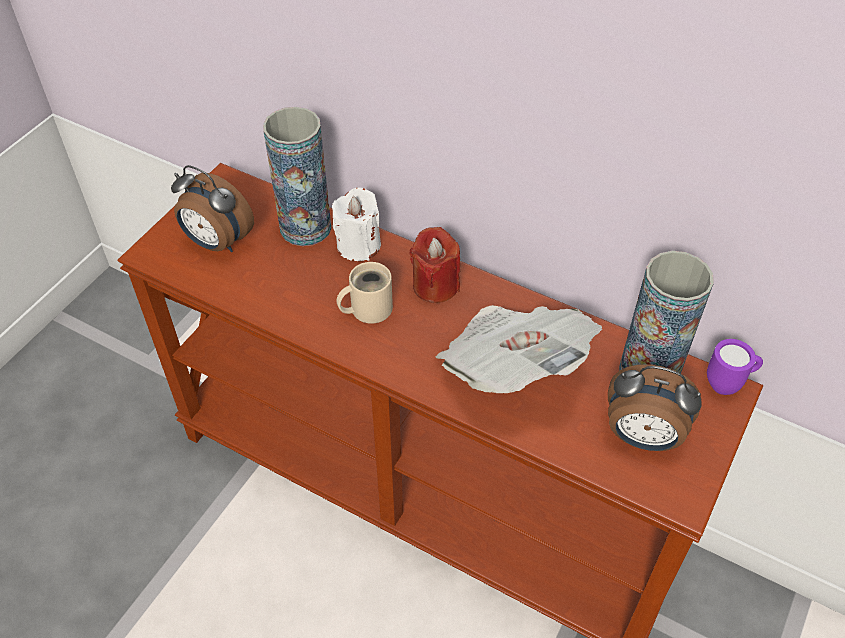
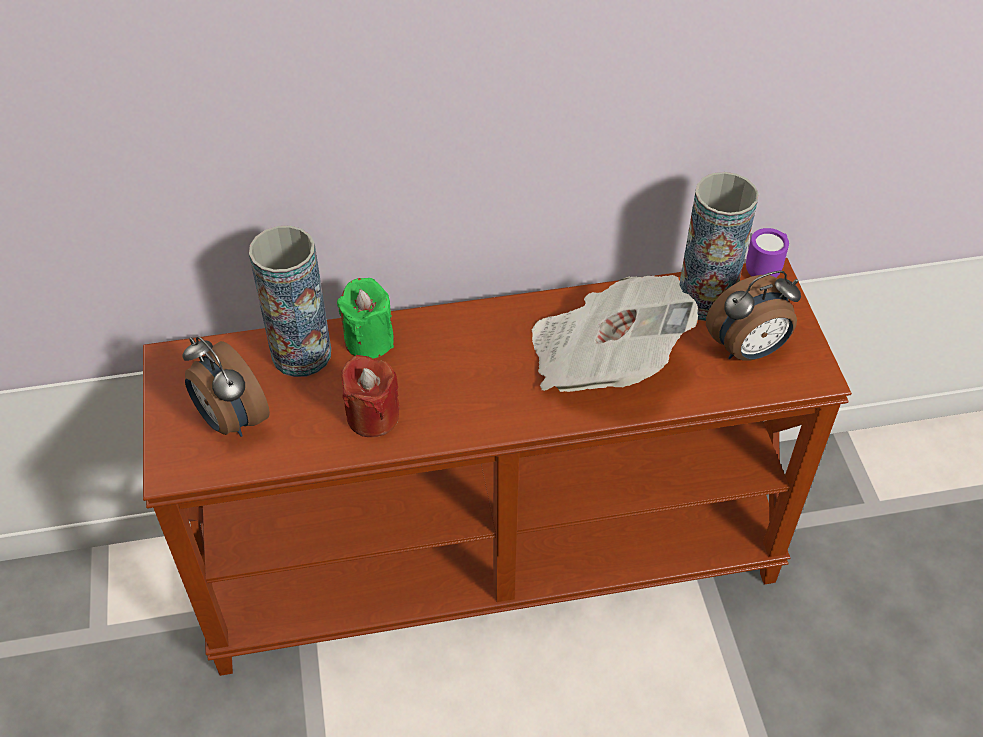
camera: 40 degrees left, 0 degrees up
(217, 243) = (230, 420): alarm clock -> alarm clock turned 60 degrees clockwise
(358, 245) = (369, 340): white candle -> green candle
(367, 308) = (436, 389): beige mug -> none
(435, 286) = (473, 334): red candle -> red candle (372, 416)

